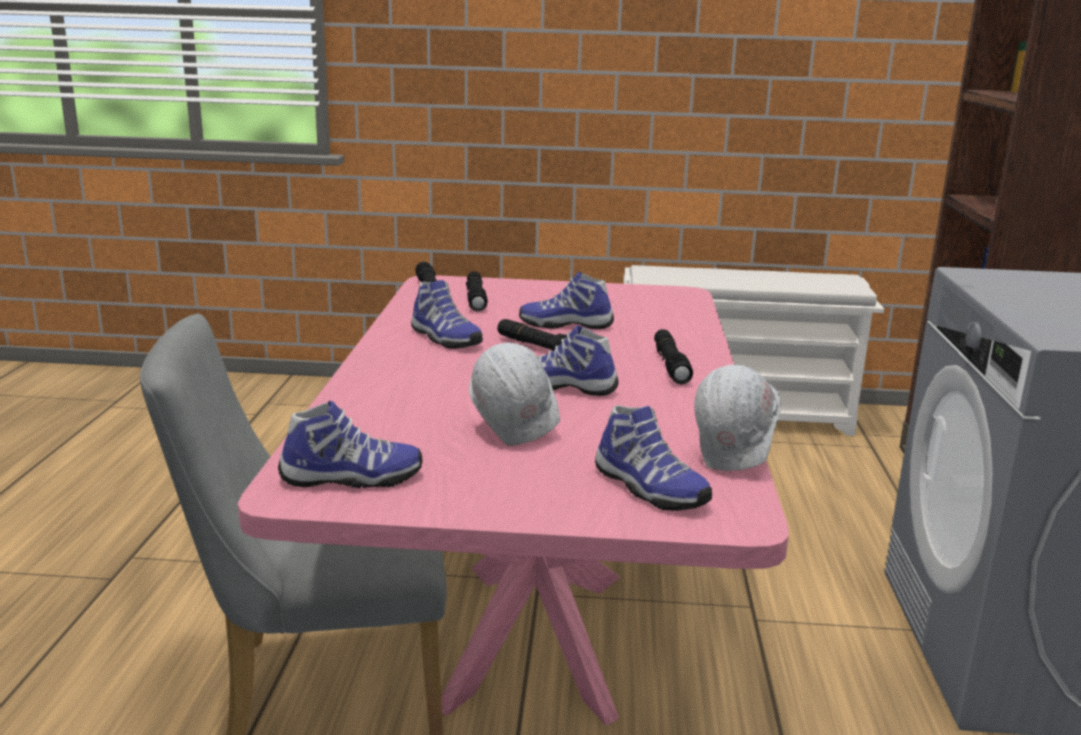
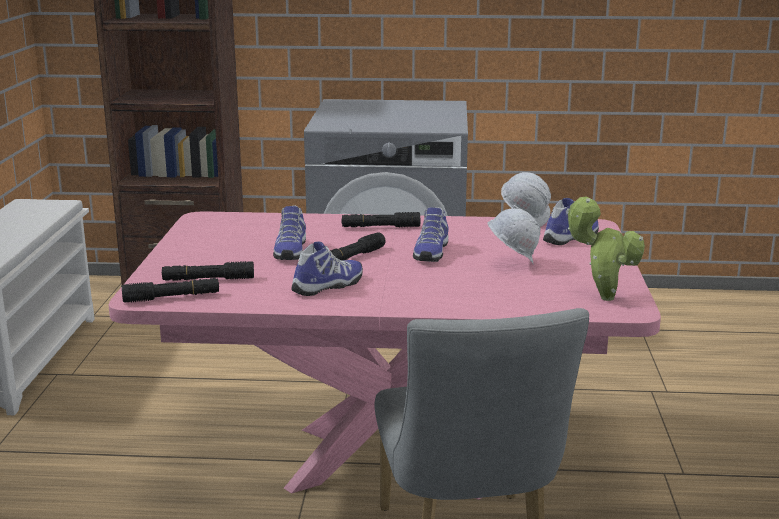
camera: 90 degrees left, 0 degrees up
(351, 479) = (602, 297): shoe -> potted plant

